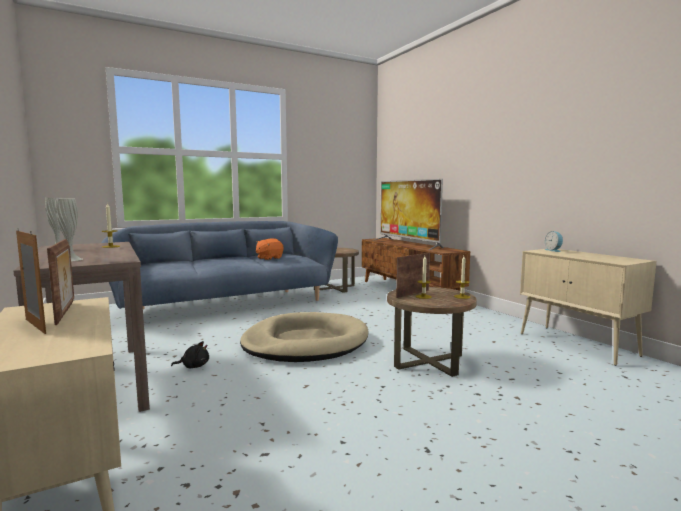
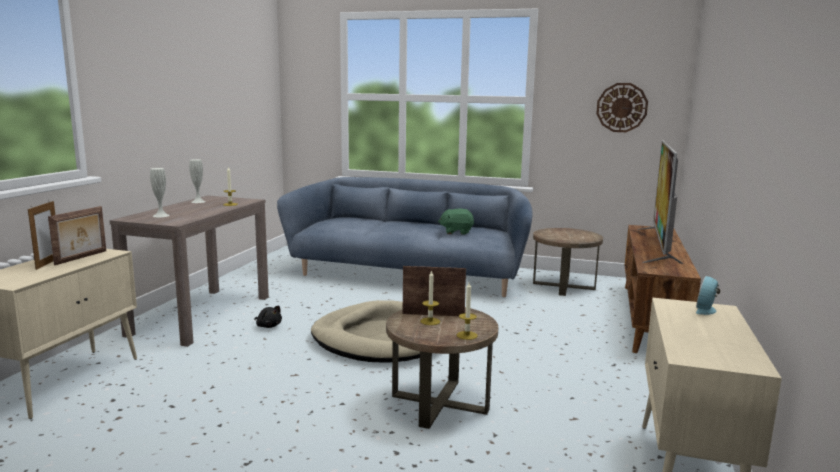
camera: 45 degrees right, 5 degrees up
(269, 258) = (456, 232): orange plush toy -> green plush toy
(342, 163) = (621, 107): none -> wall clock

